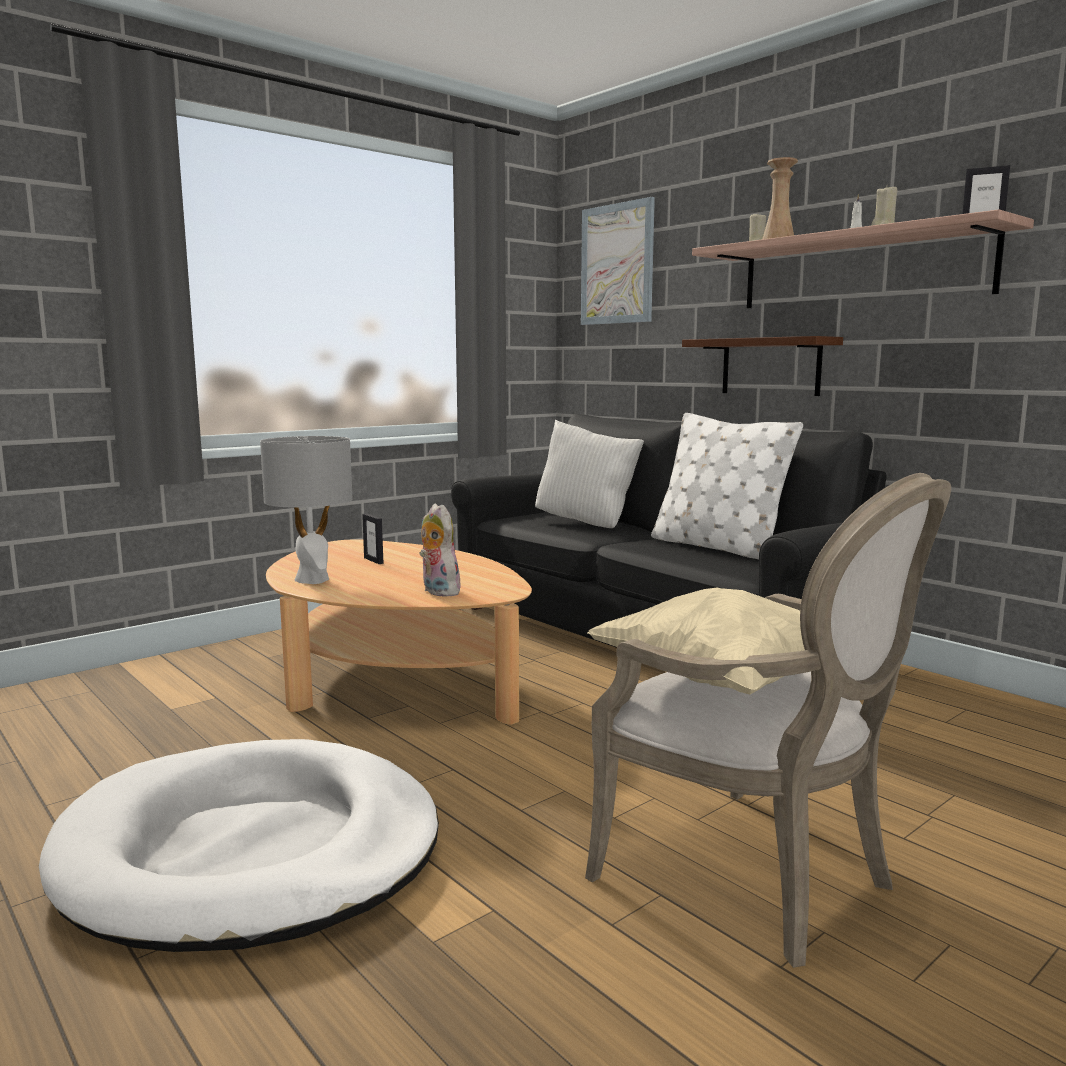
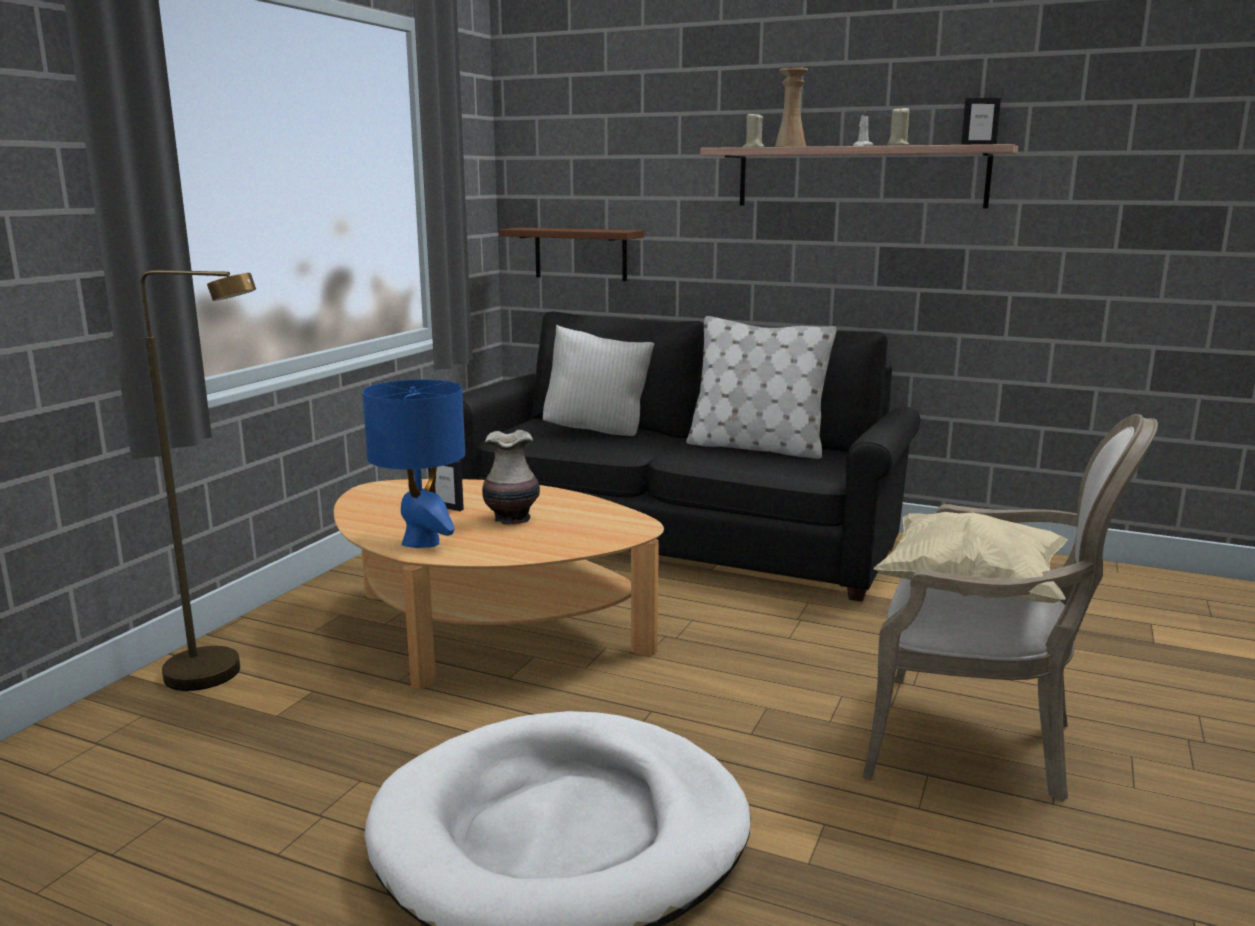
camera: 25 degrees left, 5 degrees up
(173, 674) = (221, 675): none -> brown floor lamp
(312, 580) = (422, 542): grey table lamp -> blue table lamp
(409, 574) = (512, 519): none -> vase
(437, 591) = (575, 536): plush toy -> none
(617, 264) = (579, 147): picture -> none
(770, 366) = (767, 264): brown shelf -> brown shelf (580, 254)

